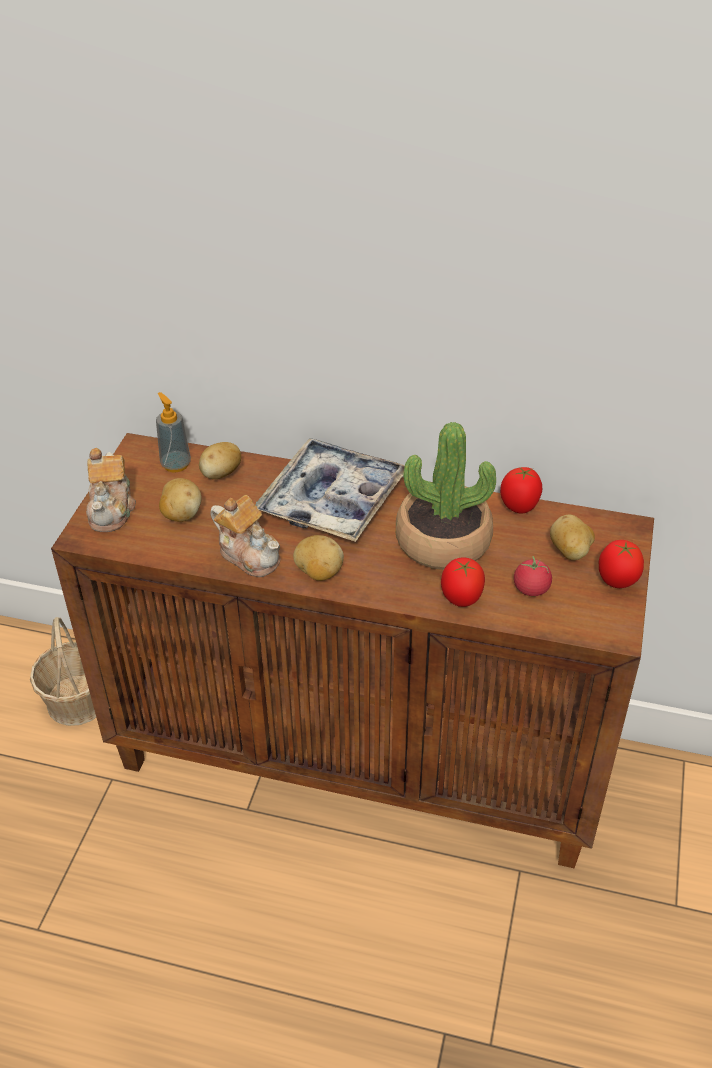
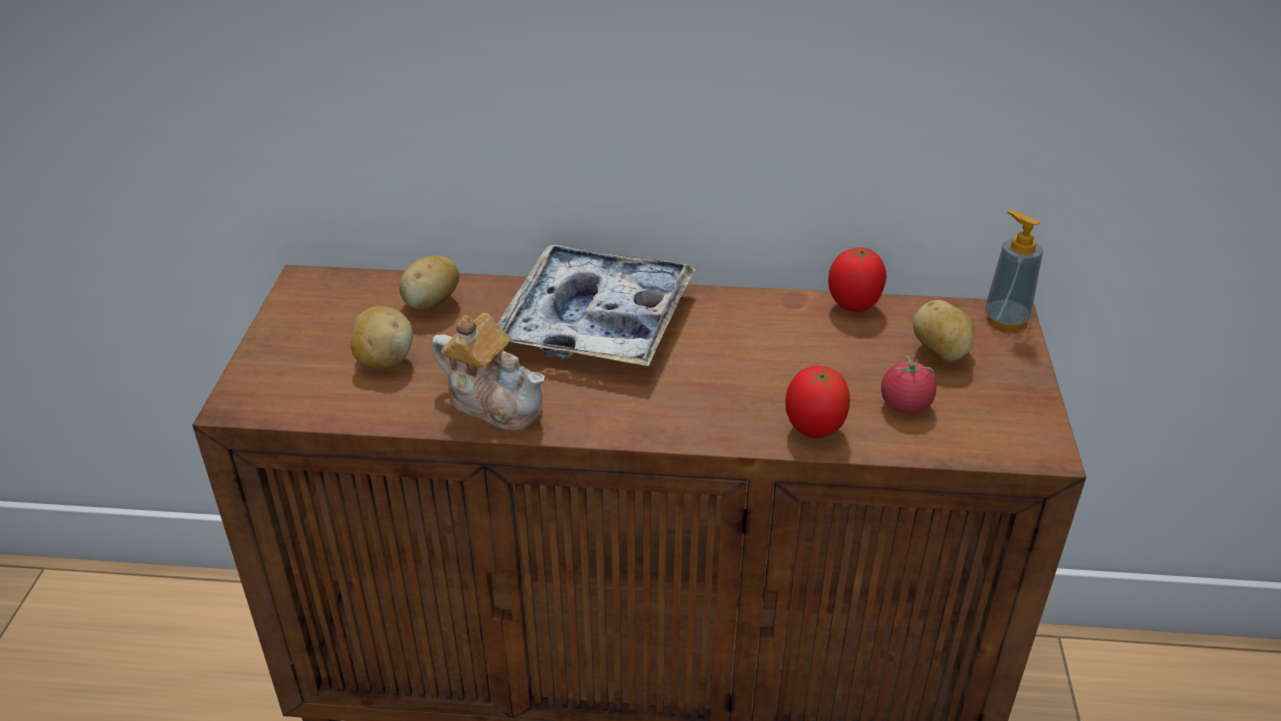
camera: 10 degrees left, 5 degrees down
(77, 700) = (235, 664): basket -> none
(112, 509) = (279, 363): teapot -> none
(176, 464) = (363, 297): soap dispenser -> soap dispenser (1005, 319)
(318, 573) = (601, 416): potato -> none
(443, 541) = (765, 357): potted plant -> none
(616, 582) = (1016, 384): tomato -> none

